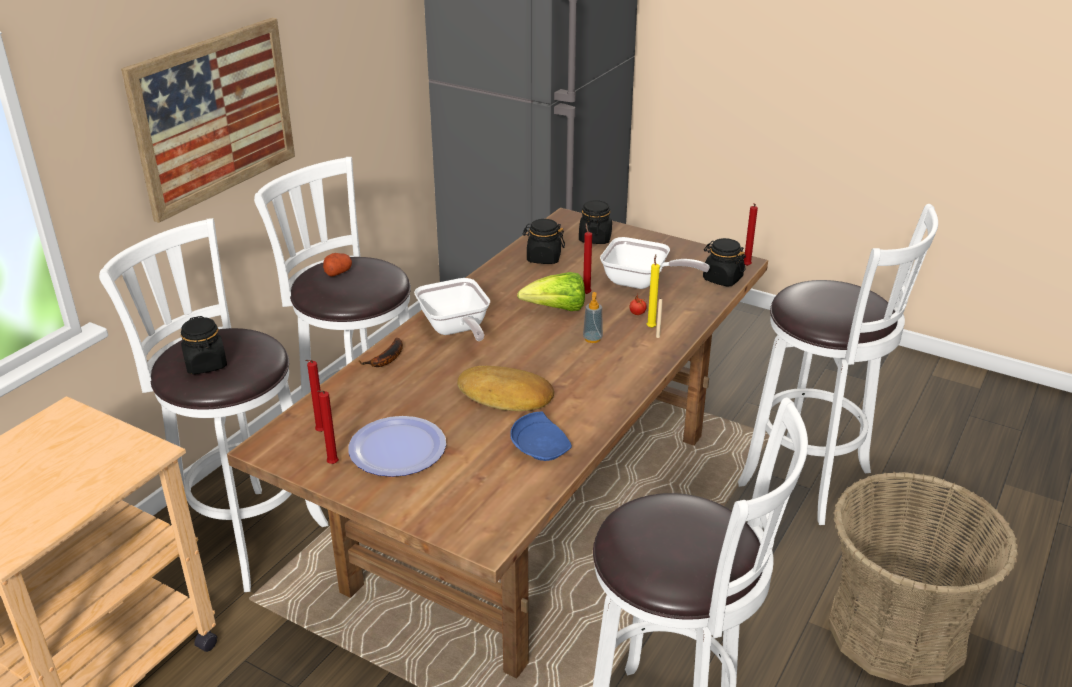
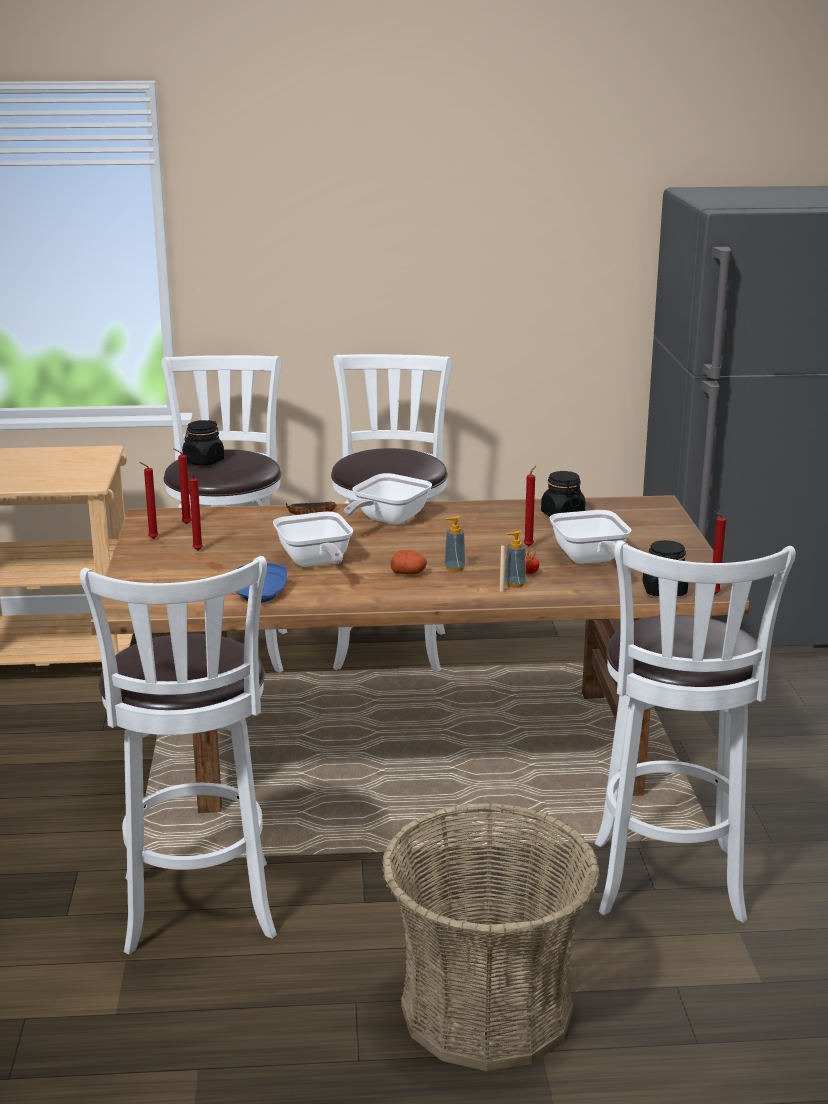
camera: 55 degrees right, 10 degrees down
(214, 116) = (352, 286): picture -> none
(338, 272) = (388, 454): potato -> potato (409, 573)
(397, 448) = (197, 551): plate -> red candle
(505, 396) = (315, 563): bread -> frying pan
(556, 310) = (480, 543): lettuce -> none
(595, 238) = (639, 522): black jar -> none
(651, 327) = (514, 584): yellow candle -> soap dispenser

